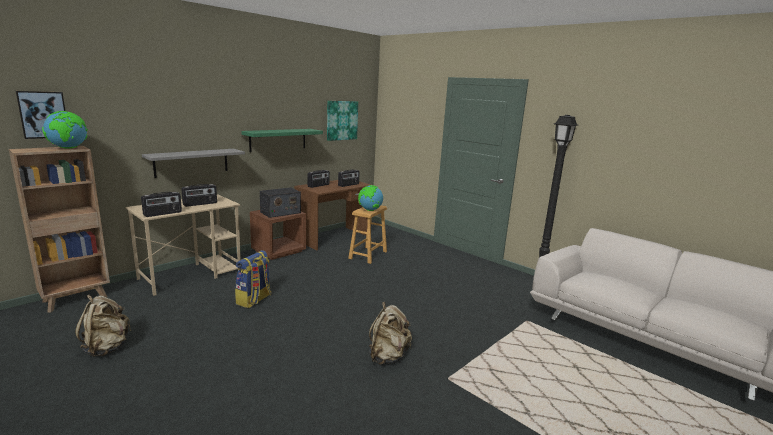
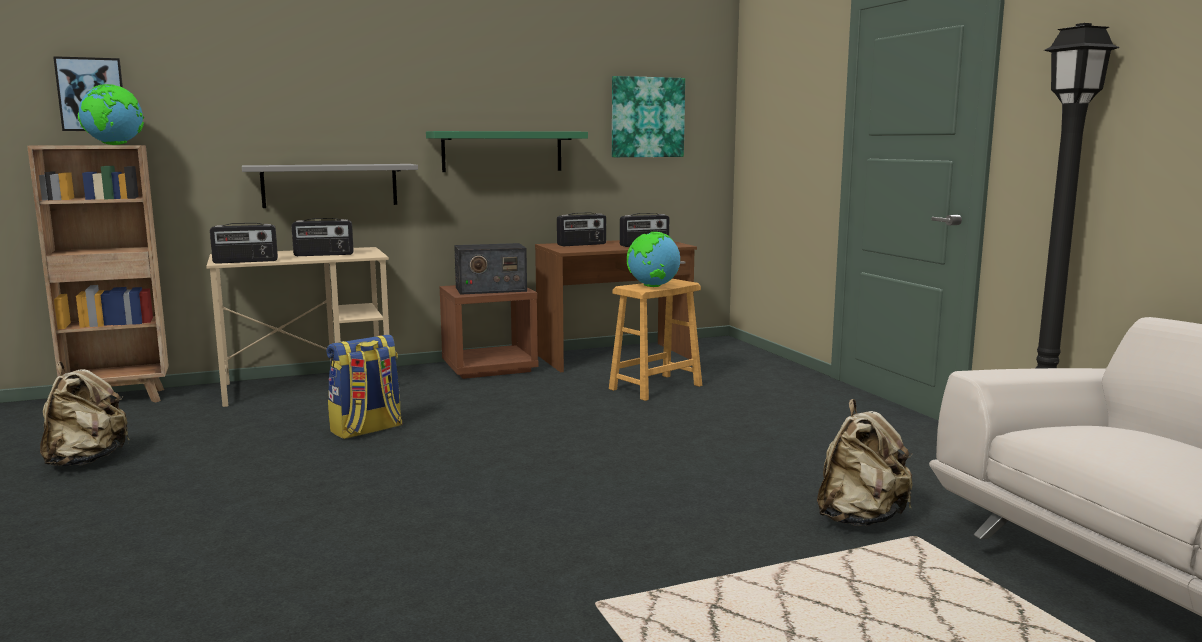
camera: 25 degrees right, 5 degrees down
(388, 356) = (511, 545): beige backpack -> beige backpack (860, 519)

